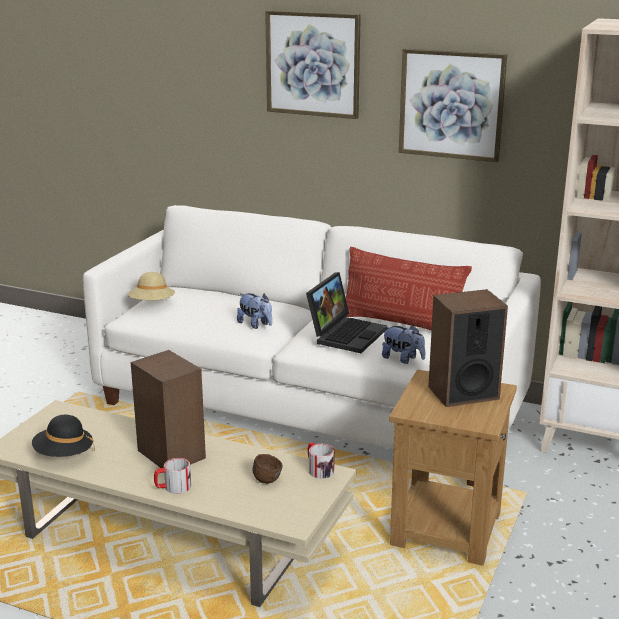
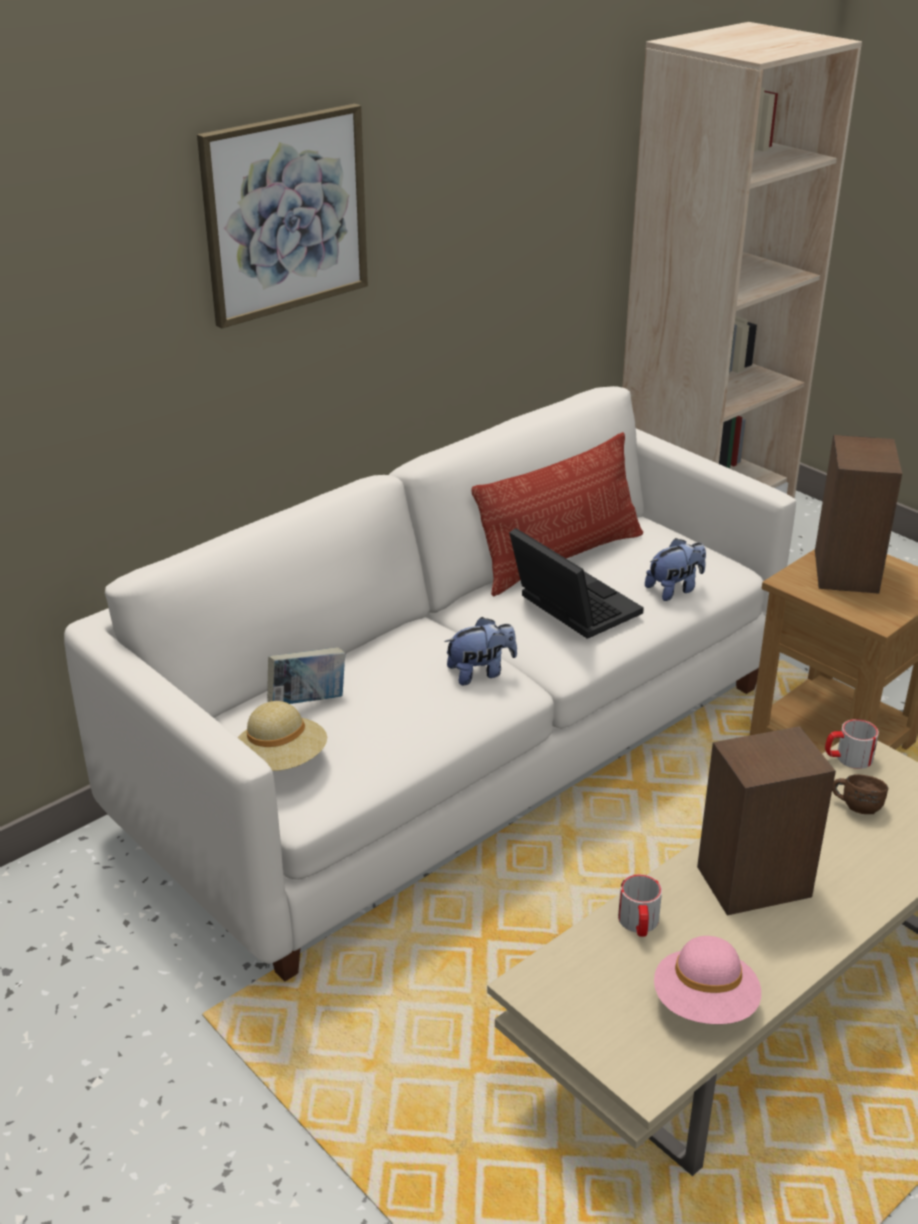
camera: 65 degrees left, 10 degrees up
(64, 454) = (705, 1004): black hat -> pink hat
(173, 487) = (853, 900): mug -> mug (639, 924)
(198, 296) = (308, 702): none -> book
(451, 104) = (483, 215): picture -> none

